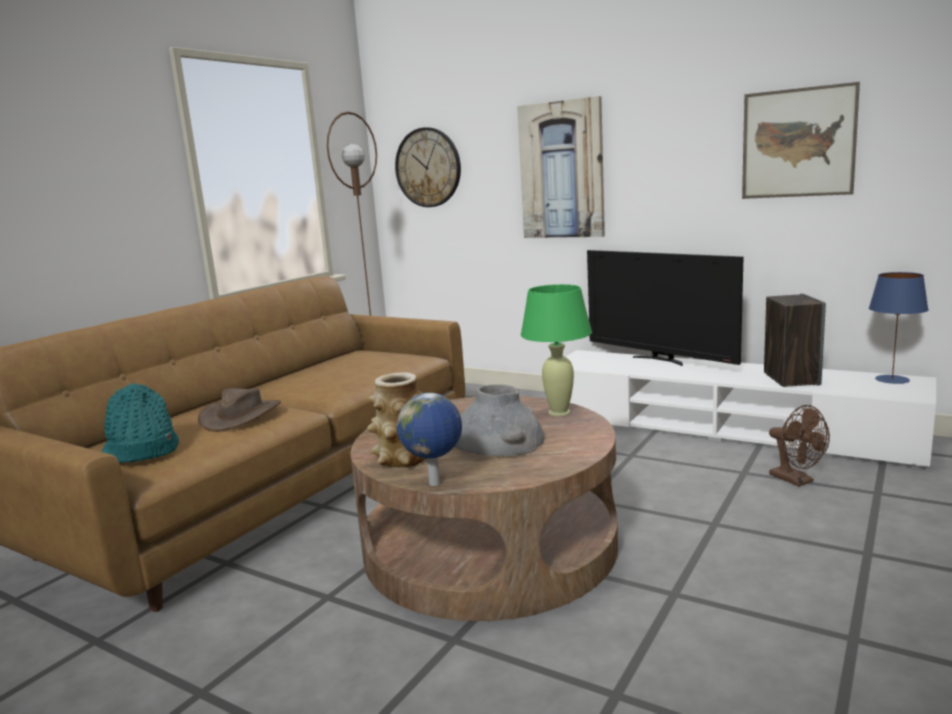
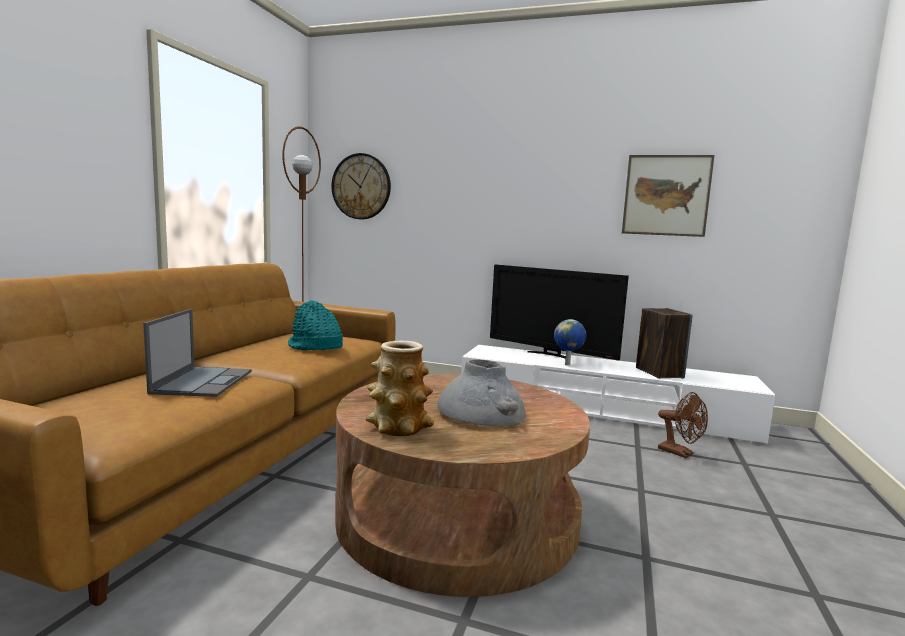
camera: 15 degrees left, 5 degrees down
(141, 451) = (93, 414): turquoise hat -> turquoise hat (315, 347)
(240, 415) = (203, 381): brown hat -> laptop
(435, 484) = (448, 453): globe -> globe (568, 364)
(559, 412) = (518, 389): green table lamp -> none
(562, 170) = (478, 199): picture -> none
(891, 379) = (729, 376): blue table lamp -> none

